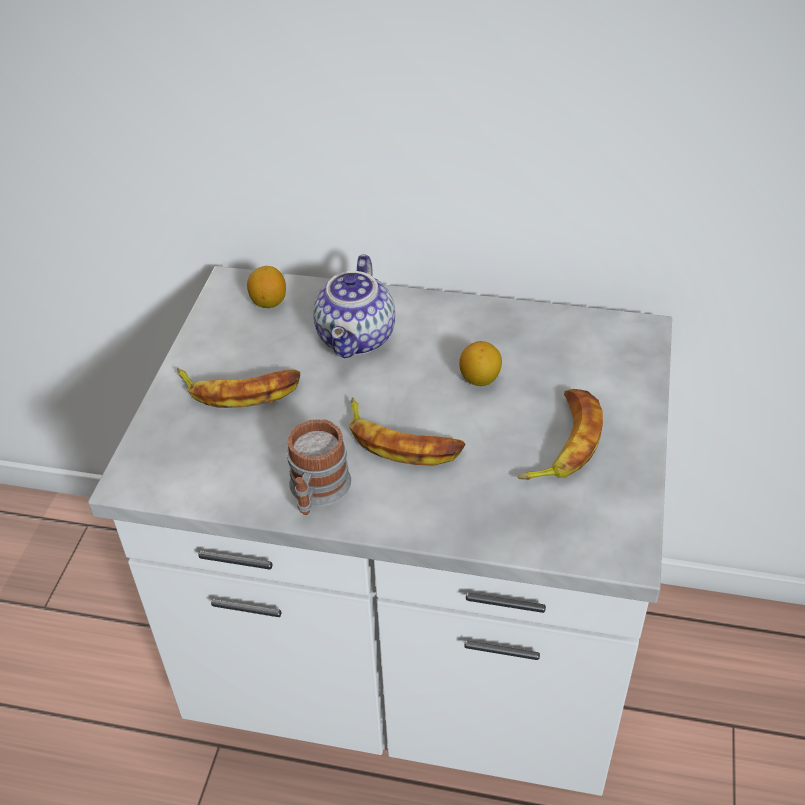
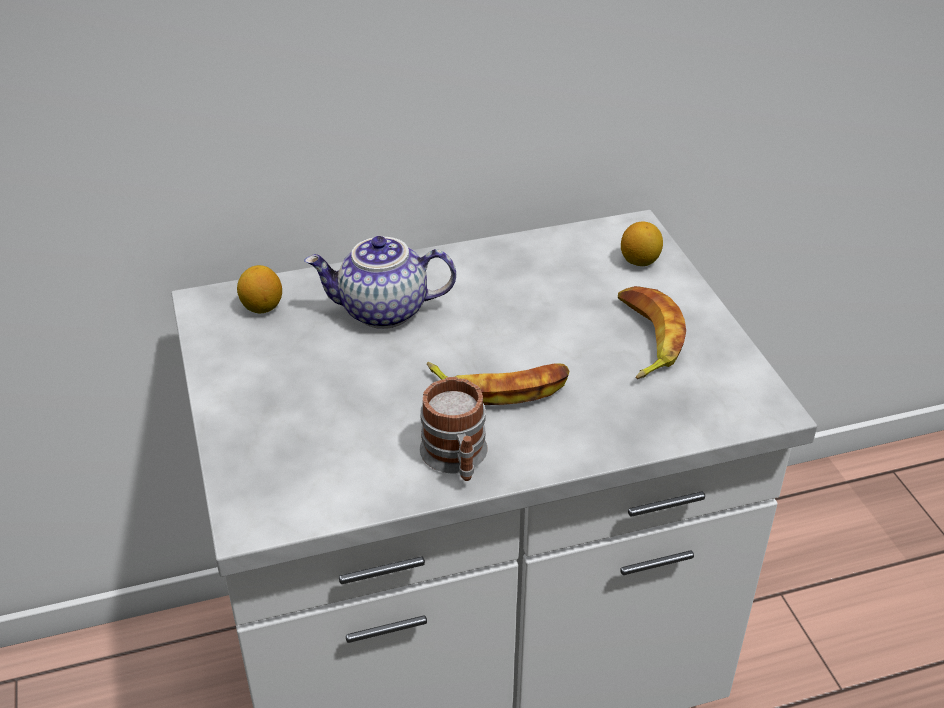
camera: 30 degrees left, 5 degrees down
(240, 390) = (299, 396): banana -> none
(358, 339) = (383, 312): teapot -> teapot turned 105 degrees clockwise
(480, 379) = (529, 310): lemon -> lemon (640, 261)

